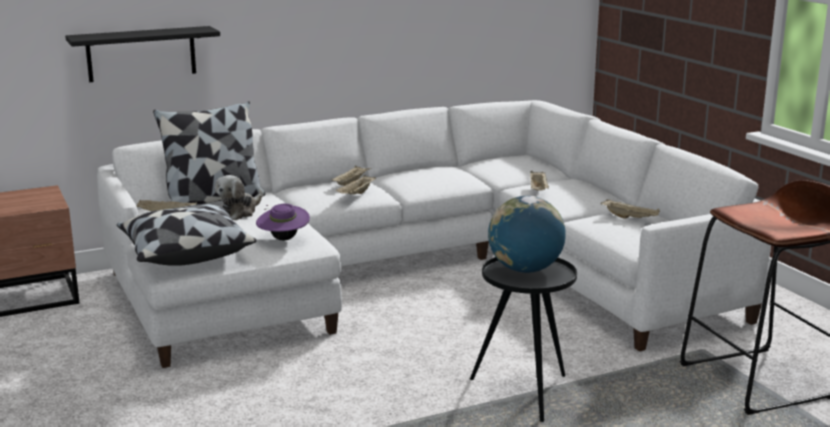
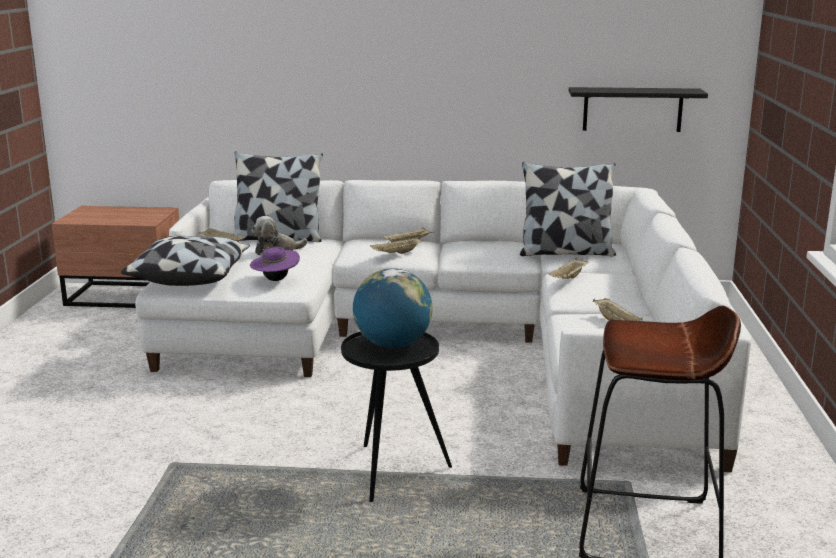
camera: 30 degrees right, 0 degrees up
(141, 54) = (251, 102): black shelf -> black shelf (632, 109)
(497, 169) = (566, 252): none -> pillow

